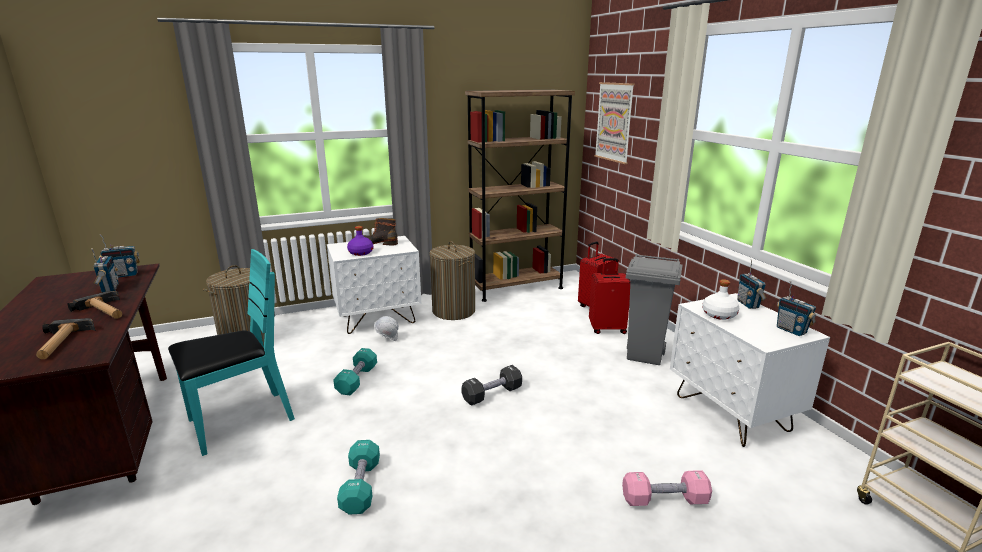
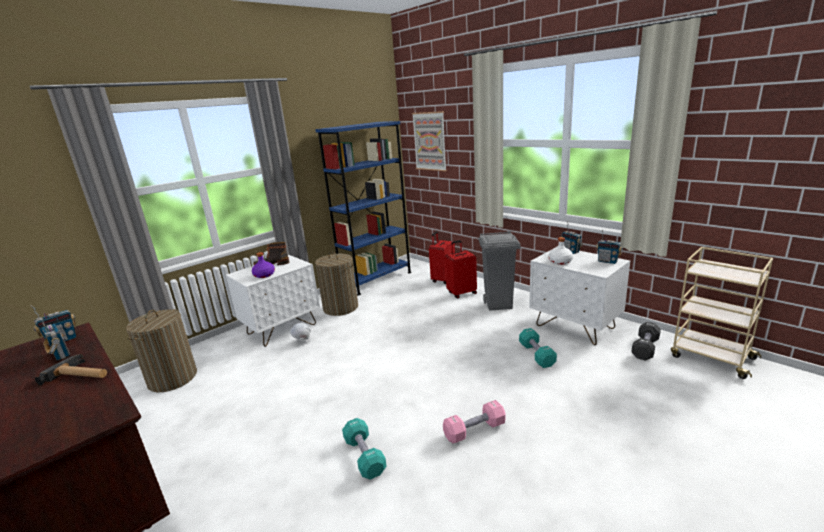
camera: 20 degrees left, 0 degrees up
(60, 343) = (65, 414): hammer -> none
(240, 421) = (219, 443): turquoise chair -> none
(357, 380) = (300, 380): turquoise dumbbell -> turquoise dumbbell (536, 355)
(492, 394) = (414, 359): black dumbbell -> black dumbbell (645, 348)
(516, 288) = (376, 279): brown bookcase -> blue bookcase
(664, 500) = (573, 392): pink dumbbell -> pink dumbbell (474, 430)

